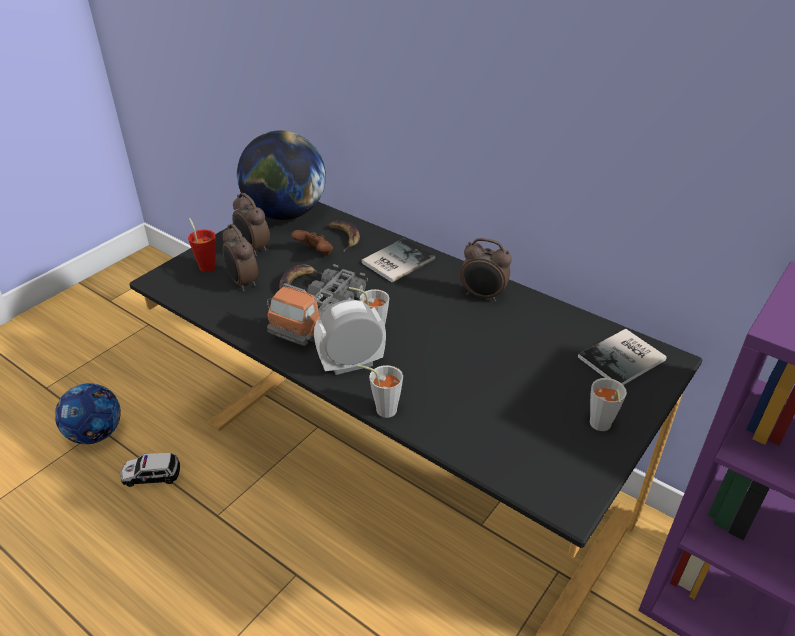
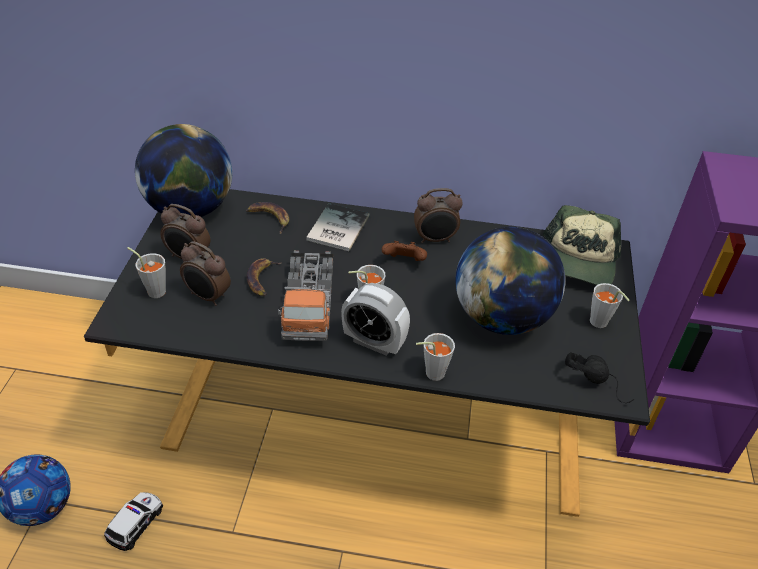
camera: 30 degrees left, 5 degrees up
(151, 474) = (136, 523): toy car -> toy car turned 150 degrees clockwise
(206, 265) = (153, 290): red cup -> grey cup
(315, 253) = (255, 243): brown game controller -> brown game controller (404, 262)
(351, 364) = (374, 342): alarm clock -> alarm clock turned 105 degrees counterclockwise
(494, 384) = (502, 317): none -> globe
(552, 480) = (598, 381): none -> black headphones
(624, 359) = (579, 260): book -> cap

